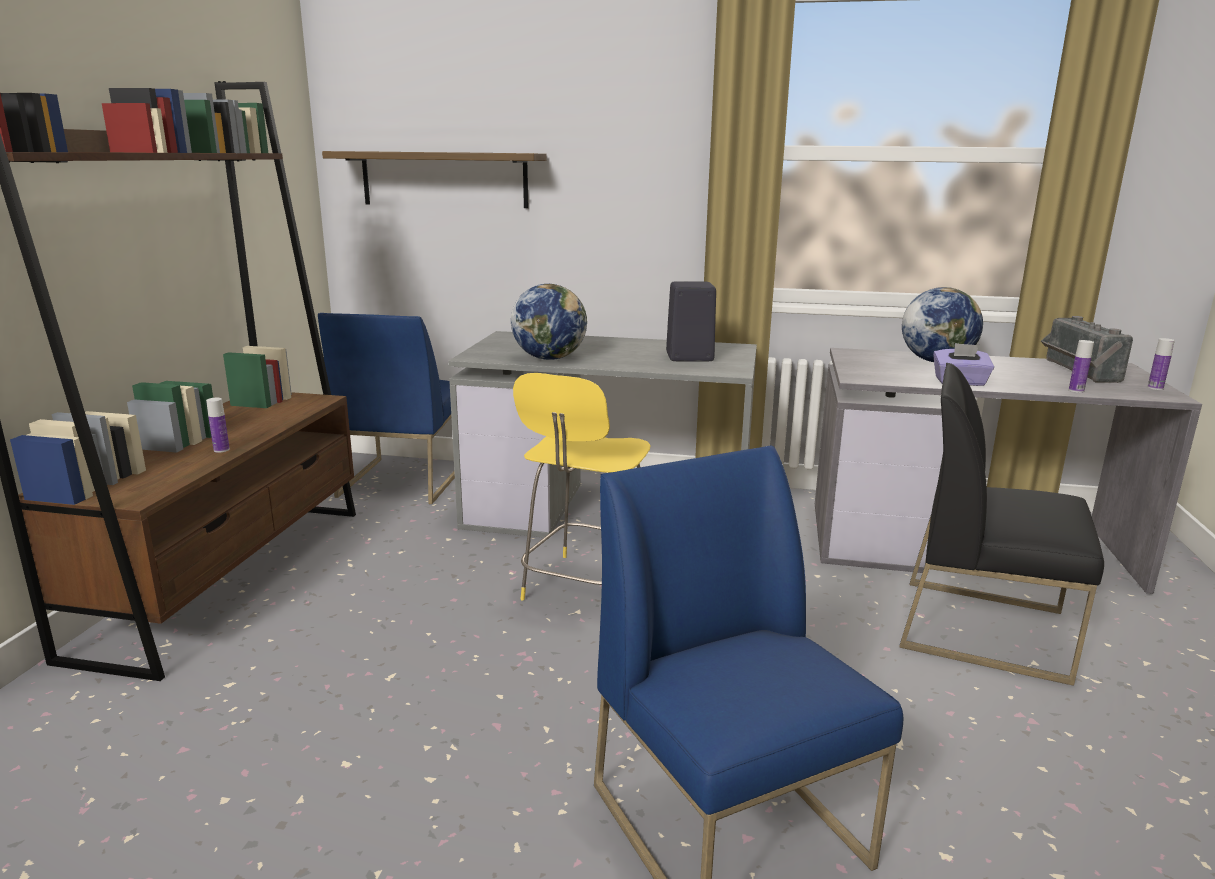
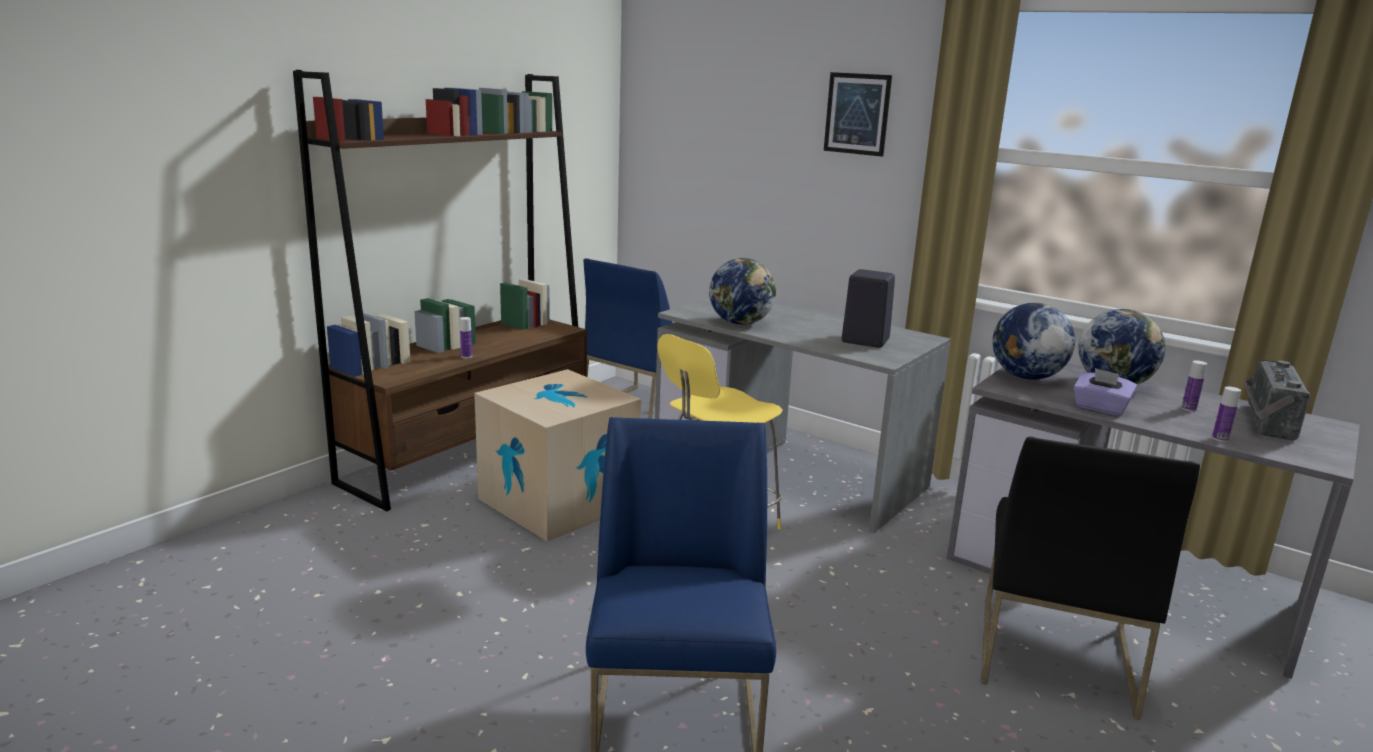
camera: 25 degrees right, 0 degrees up
(387, 607) = (558, 501): none -> cardboard box
(444, 179) = (711, 153): shelf -> none
(619, 121) = (857, 114): none -> picture
(866, 366) = (1026, 377): none -> globe
(985, 628) = (1053, 654): black chair -> black chair turned 120 degrees counterclockwise
(1155, 388) = (1327, 453): bottle -> bottle (1188, 409)

